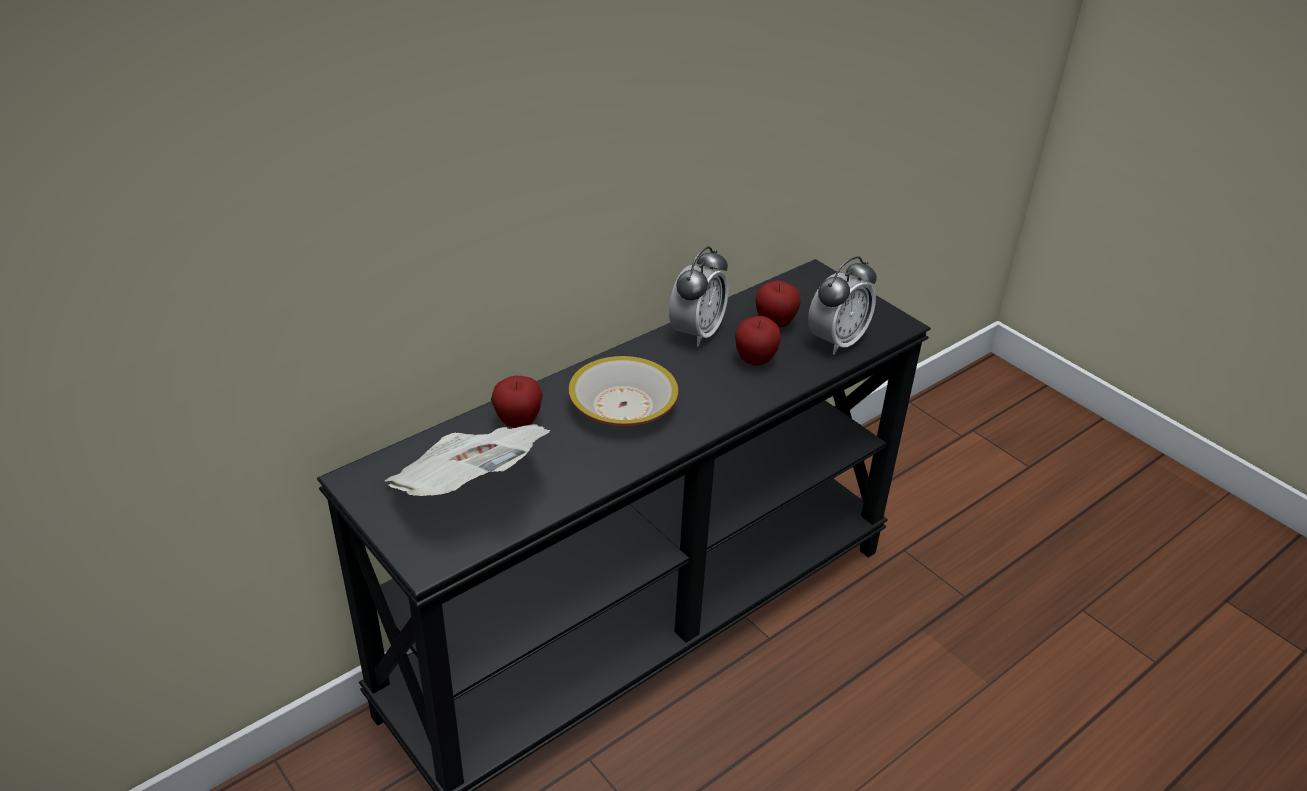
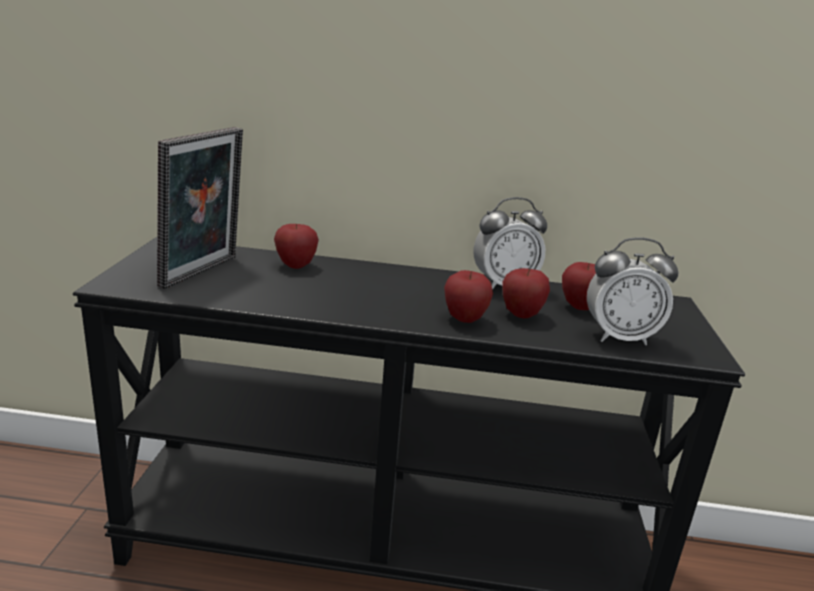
camera: 45 degrees right, 15 degrees down
(469, 488) = (204, 273): newspaper -> picture frame
(623, 406) = (374, 289): bowl -> none
(732, 394) = (464, 319): none -> apple

